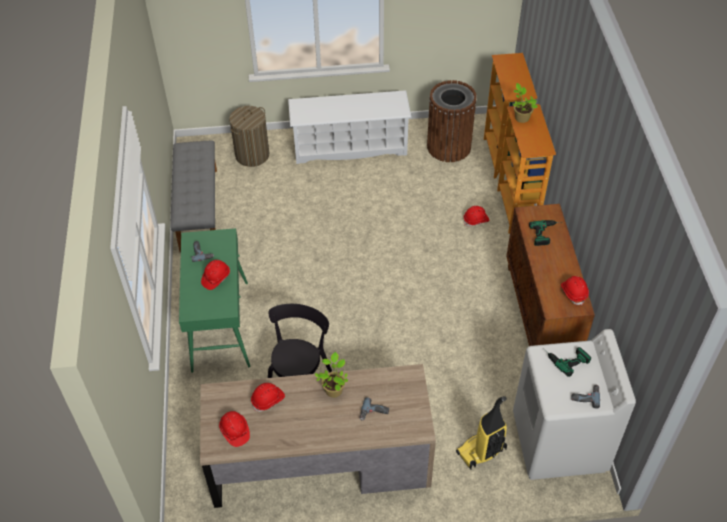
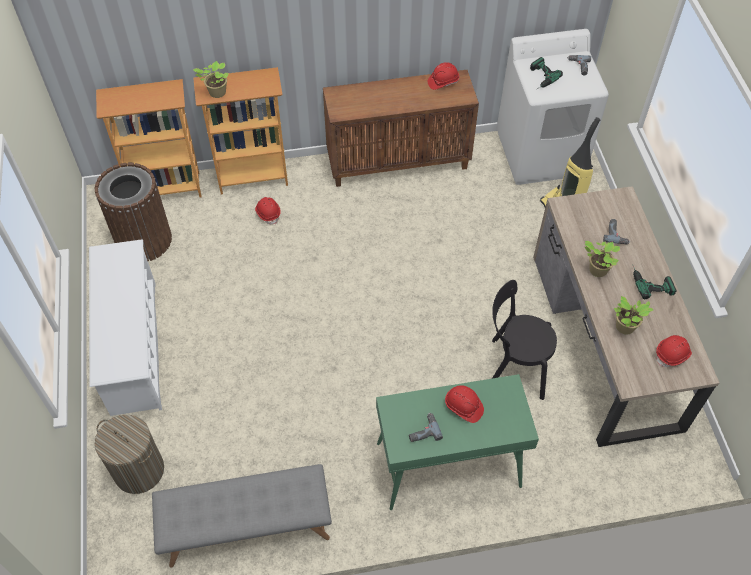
camera: 95 degrees left, 5 degrees up
(268, 400) = (625, 328): red hard hat -> potted plant
(547, 233) = (366, 97): power drill -> power drill (650, 281)

